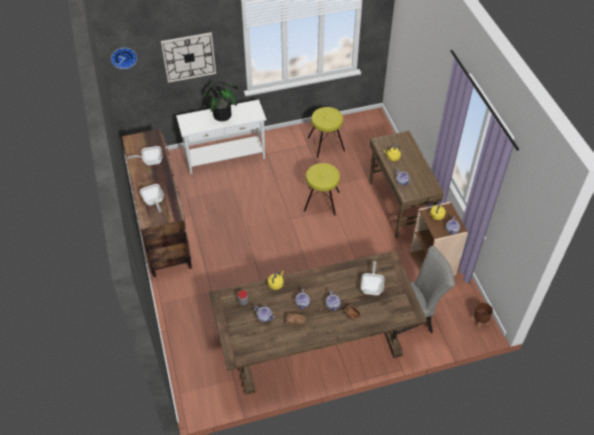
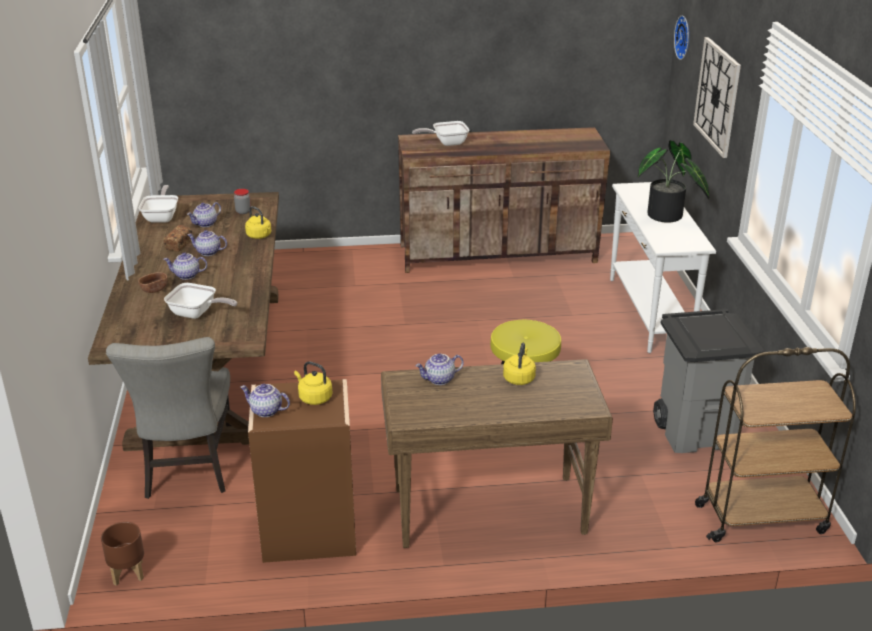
camera: 100 degrees right, 20 degrees down
(150, 161) = (534, 142): frying pan -> frying pan (162, 217)
(325, 144) = (695, 432): yellow stool -> grey trash can
(376, 128) = (762, 519): none -> brown cart

